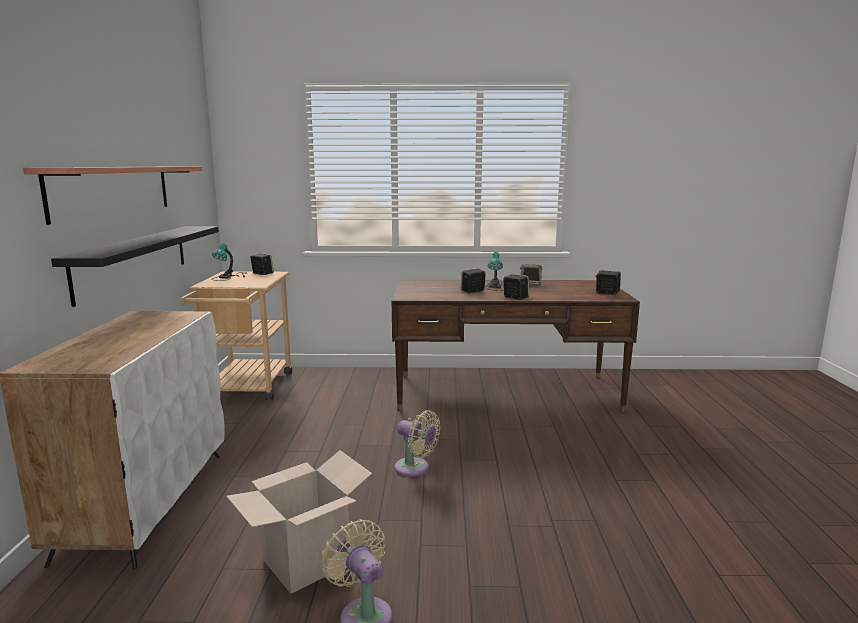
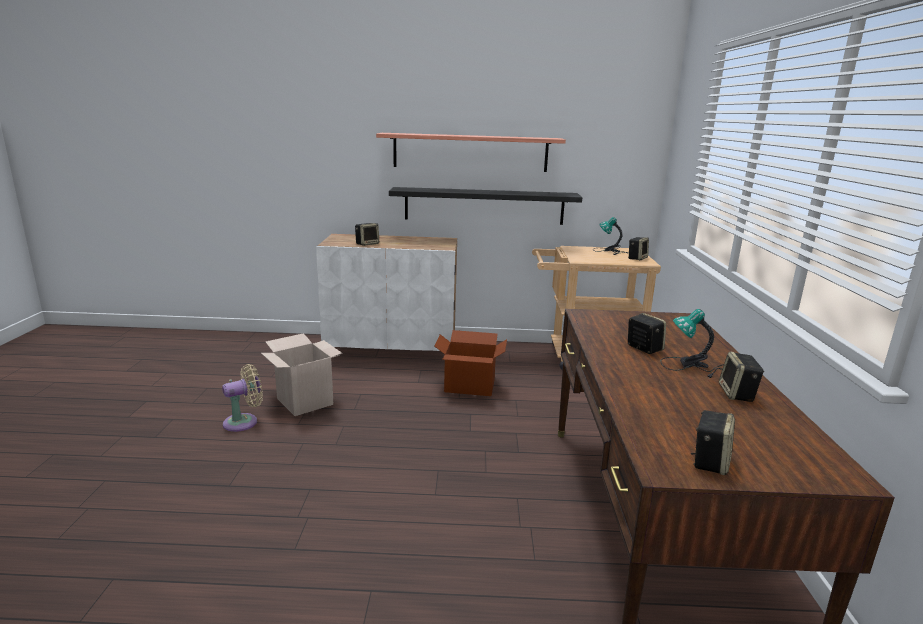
camera: 90 degrees right, 5 degrees up
(295, 445) = (469, 387): none -> cardboard box
(415, 469) = (421, 443): beige fan -> none
(515, 297) = (612, 371): speaker -> speaker (367, 244)

